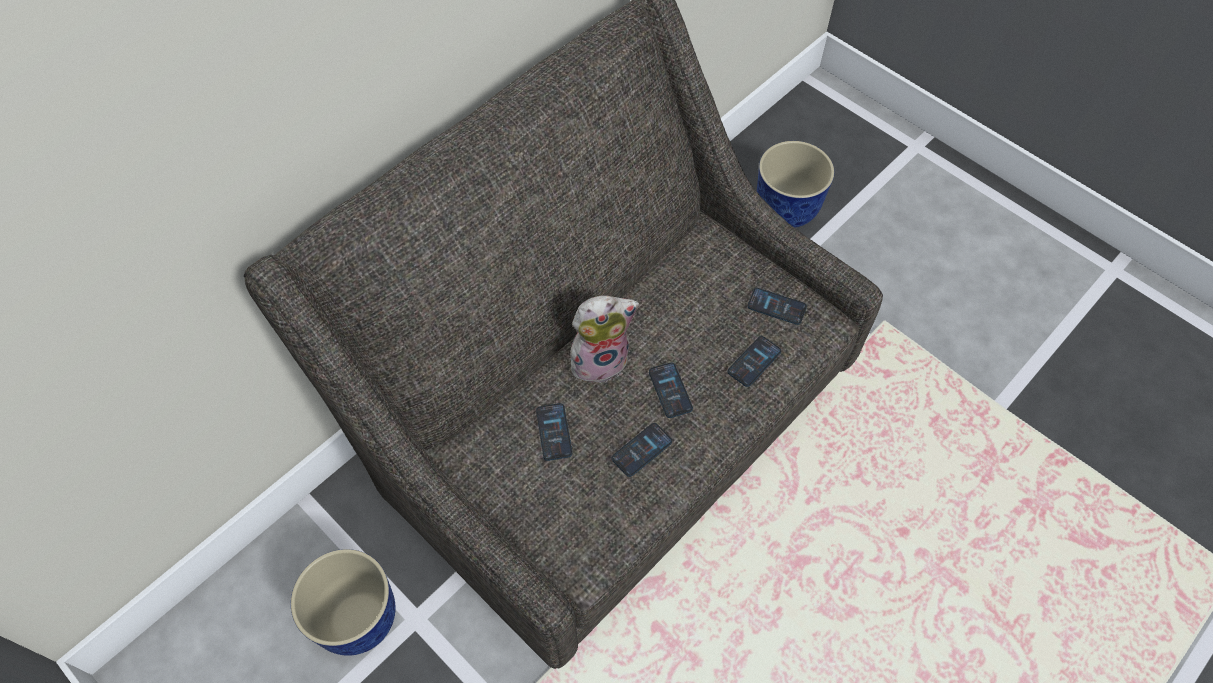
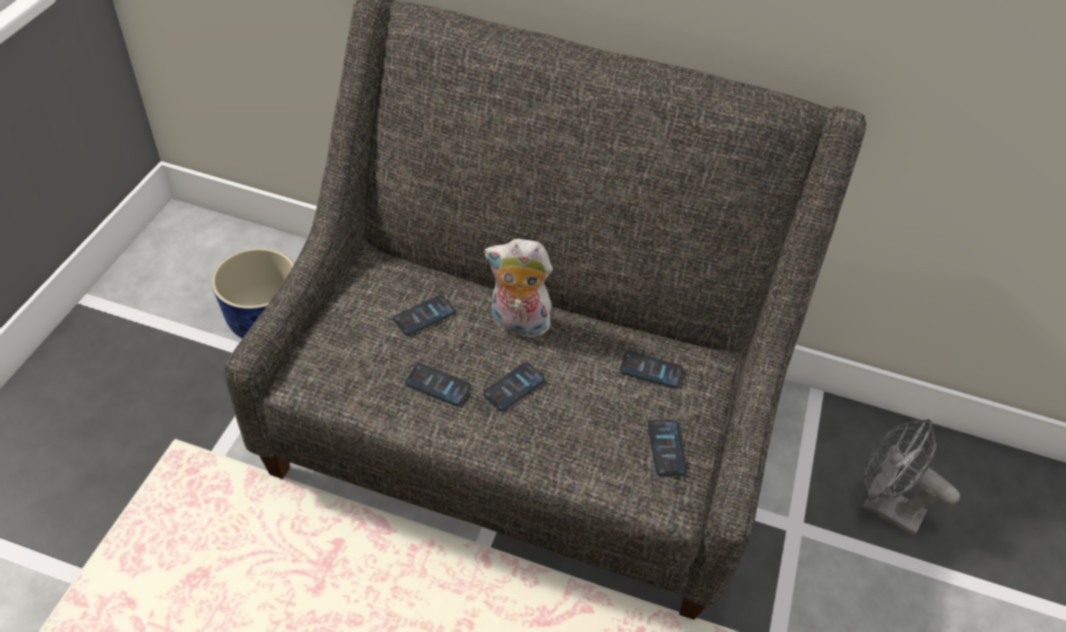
camera: 60 degrees right, 10 degrees down
(600, 360) = (517, 324): plush toy -> plush toy turned 150 degrees clockwise
(754, 361) = (587, 447): phone -> phone (651, 370)
(787, 211) = (882, 506): planter -> grey fan

